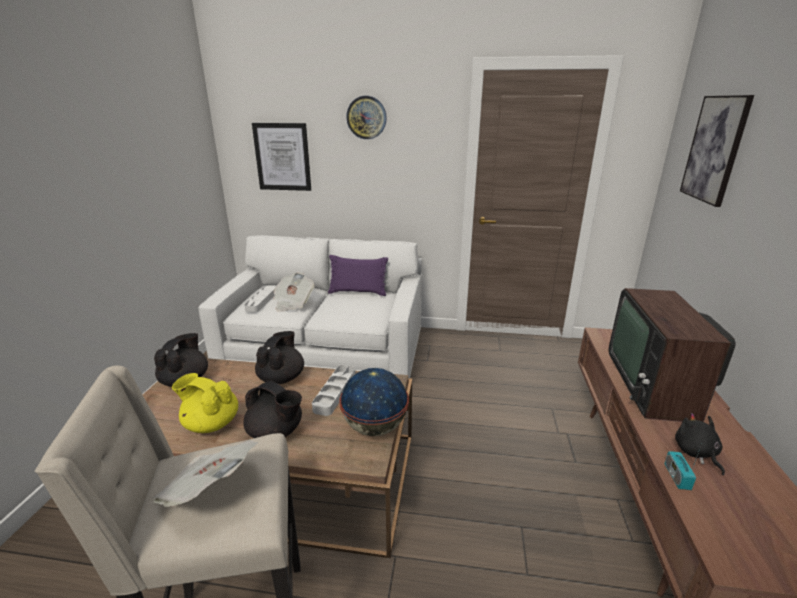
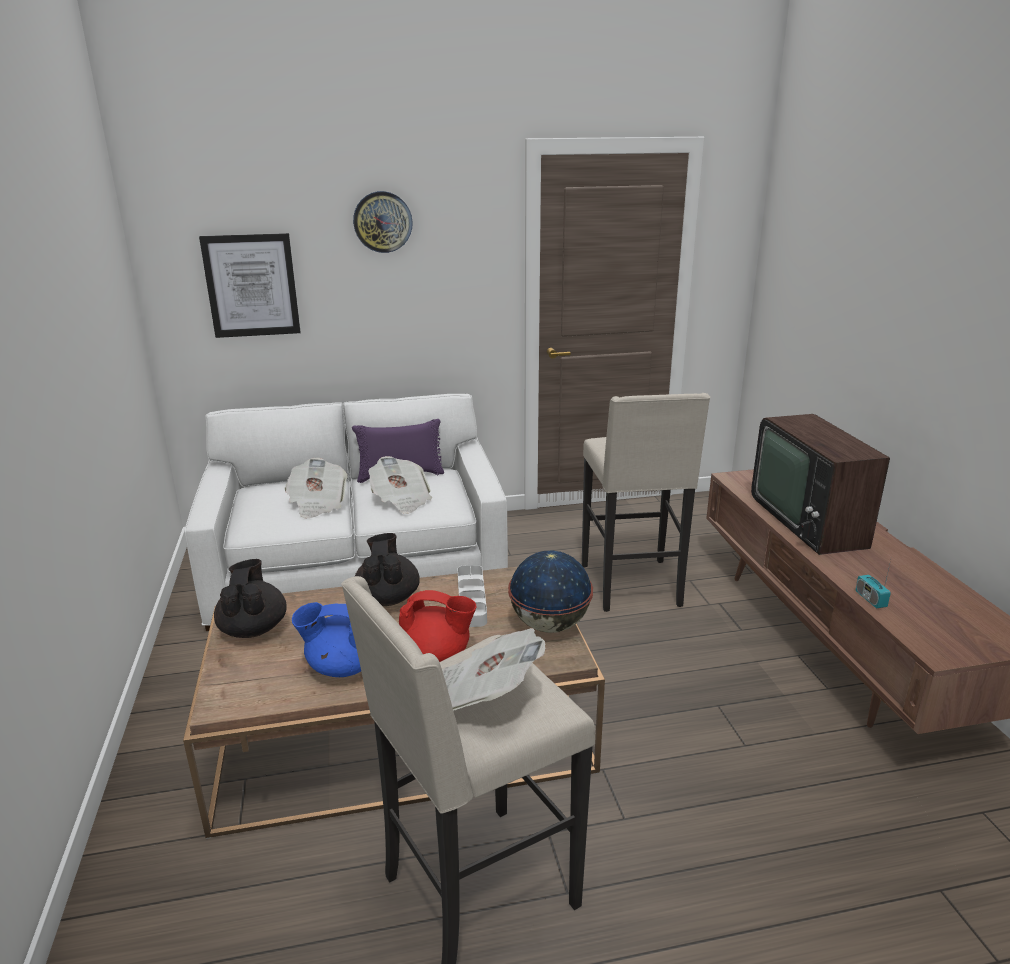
camera: 20 degrees left, 0 degrees up
(211, 423) = (342, 666): yellow teapot -> blue teapot
(261, 301) = (267, 509): white tray -> none
(276, 432) = (436, 656): black teapot -> red teapot
(345, 309) = (401, 500): none -> newspaper
(503, 403) = (633, 586): none -> beige stool
(696, 453) = (877, 575): black plush toy -> none
(714, 149) = (823, 250): picture -> none

